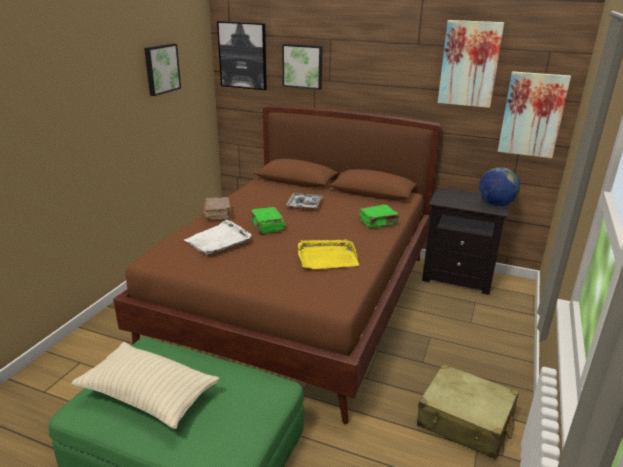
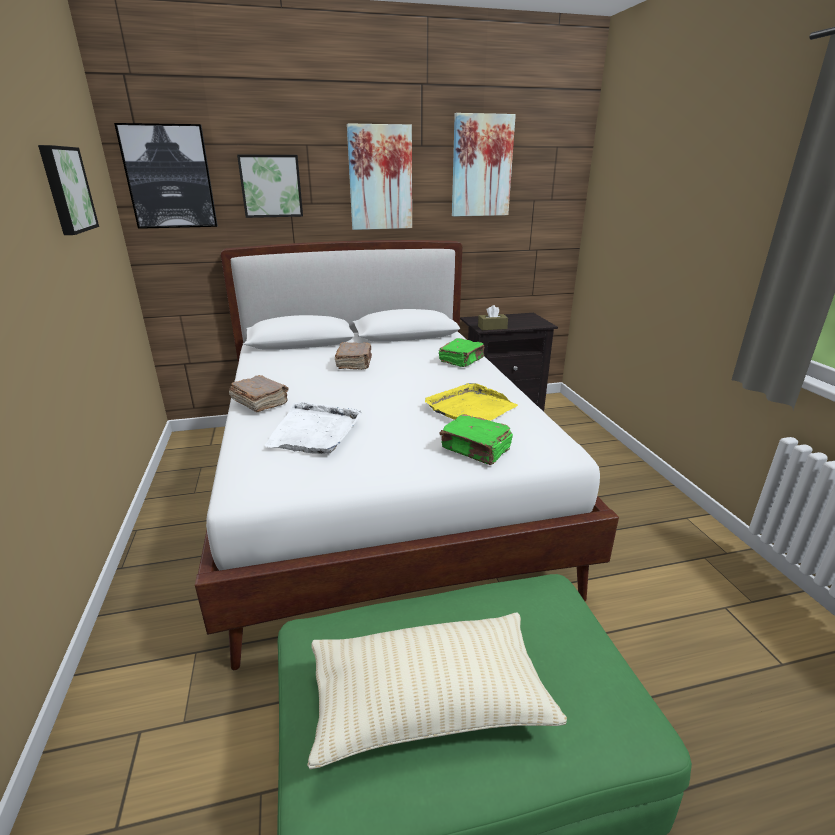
camera: 35 degrees left, 0 degrees up
(267, 226) = (350, 397): green book -> green book (476, 449)
(299, 301) = (380, 491): brown bed -> white bed
(304, 204) = (355, 364): tray -> brown book
(447, 202) = (492, 327): none -> brown tissue box
(465, 421) = (667, 538): beige suitcase -> none
(495, 204) = (532, 320): globe -> none
(532, 114) = (546, 218): picture -> picture (380, 178)

